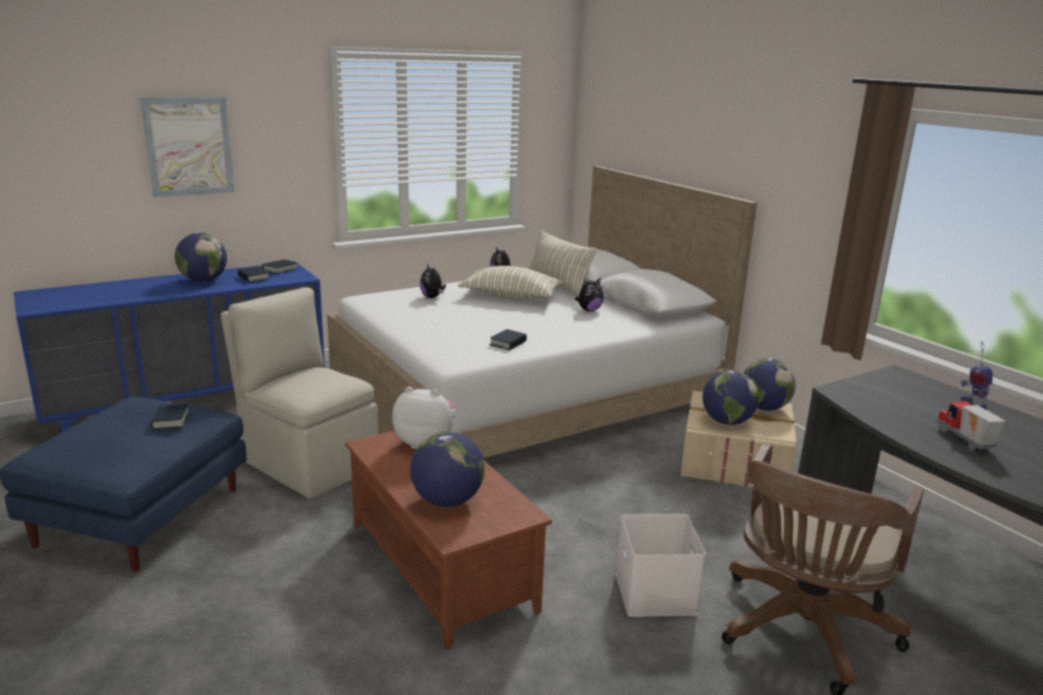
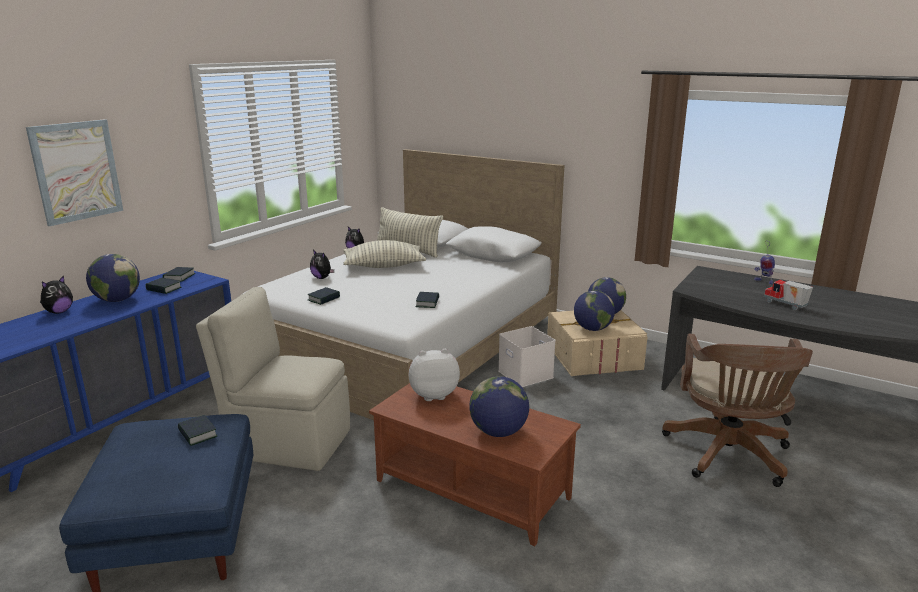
camera: 25 degrees left, 0 degrees up
(407, 318) = (324, 299): none -> book
(589, 310) = (454, 266): plush toy -> plush toy (59, 312)
(657, 594) = (629, 460): white storage box -> white storage box (526, 374)

